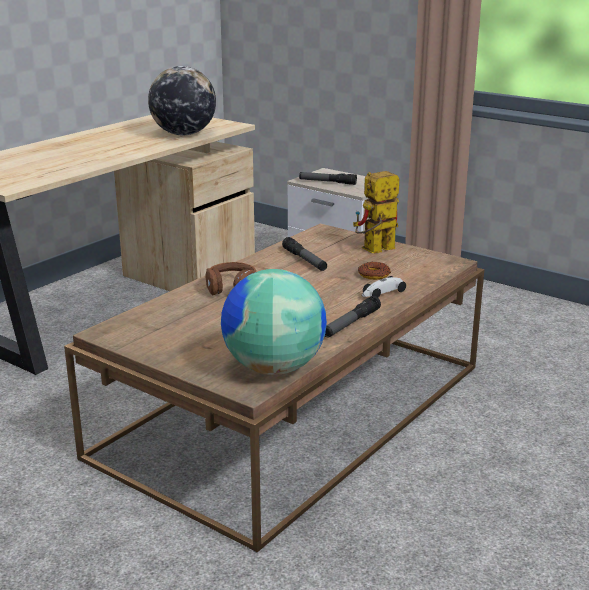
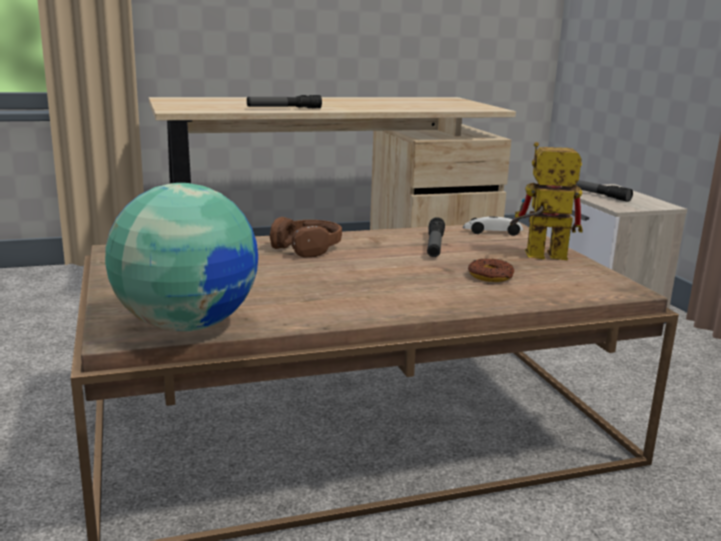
camera: 35 degrees right, 5 degrees down
(183, 134) = (423, 107): globe -> none
(351, 324) = (363, 312): flashlight -> flashlight (284, 108)
(382, 293) = (466, 295): toy car -> toy car (492, 232)

